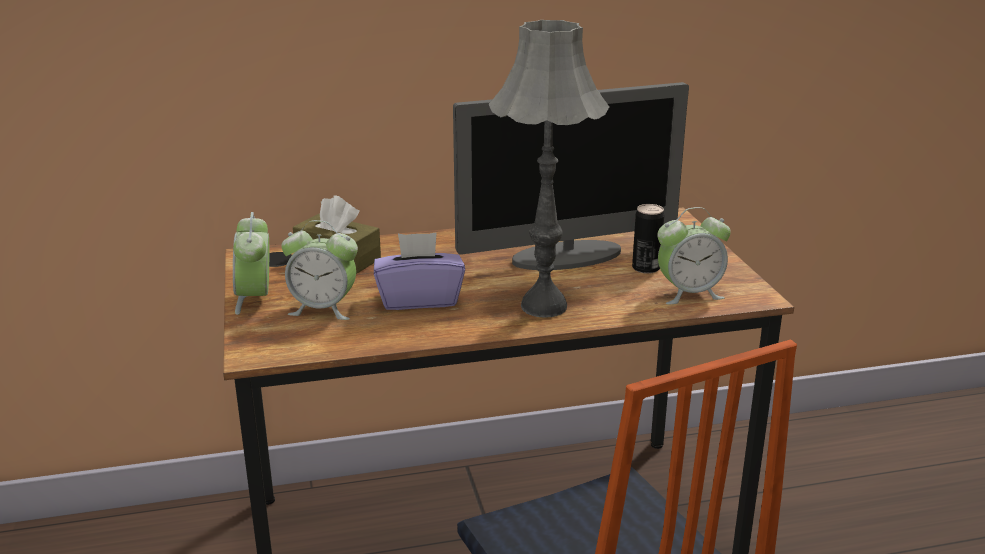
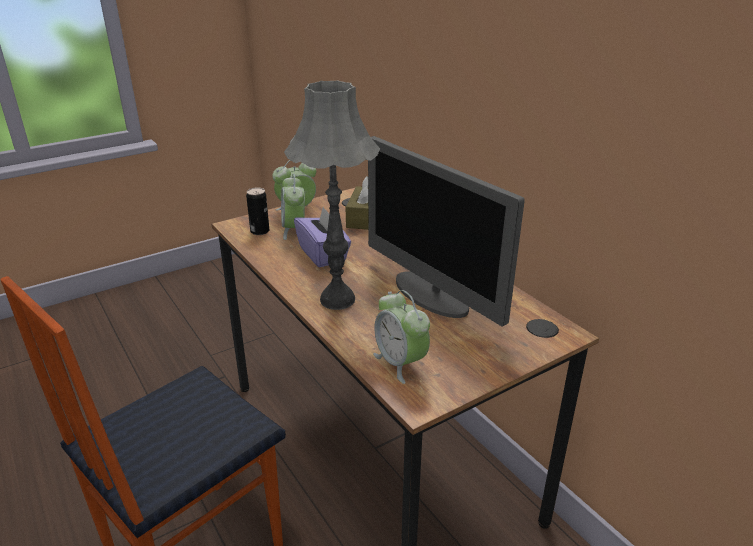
camera: 70 degrees right, 5 degrees up
(646, 268) = (436, 334): can -> can (260, 231)

